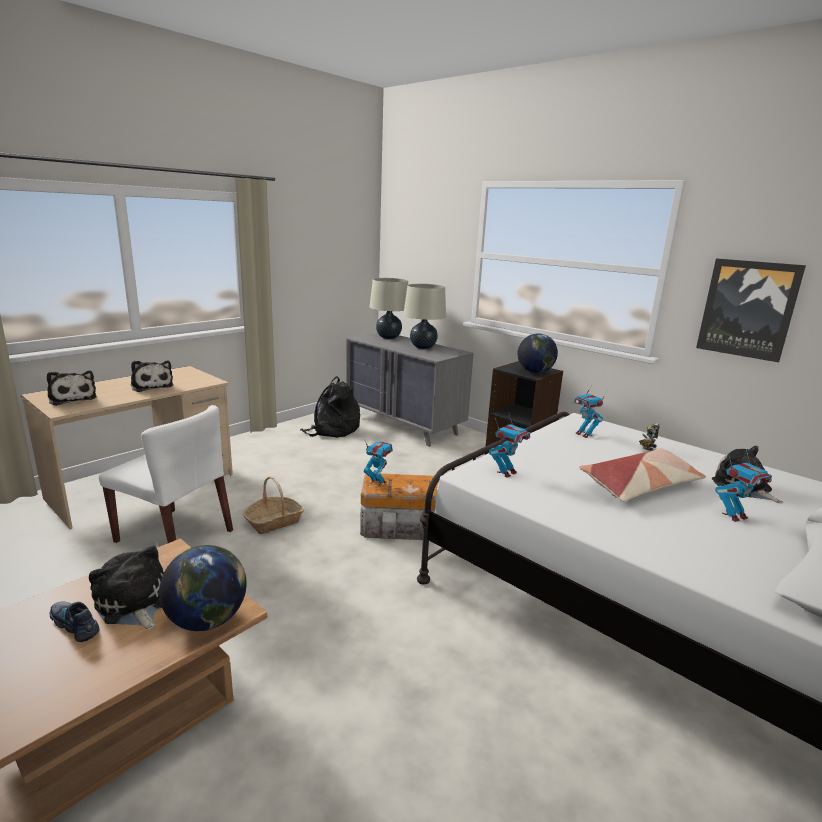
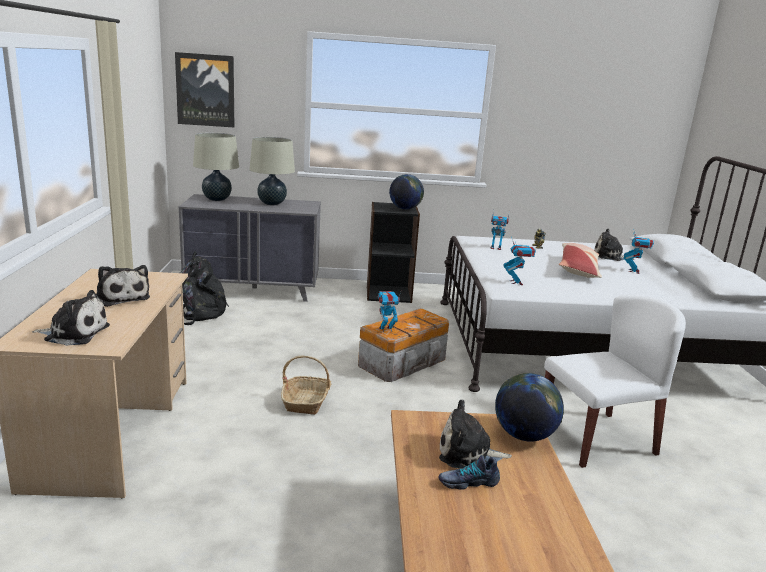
camera: 45 degrees left, 0 degrees up
(151, 386) = (122, 297): plush toy -> plush toy turned 45 degrees clockwise
(175, 536) = (248, 450): white chair -> white chair (597, 439)
(747, 309) = (543, 139): picture -> picture (205, 90)

